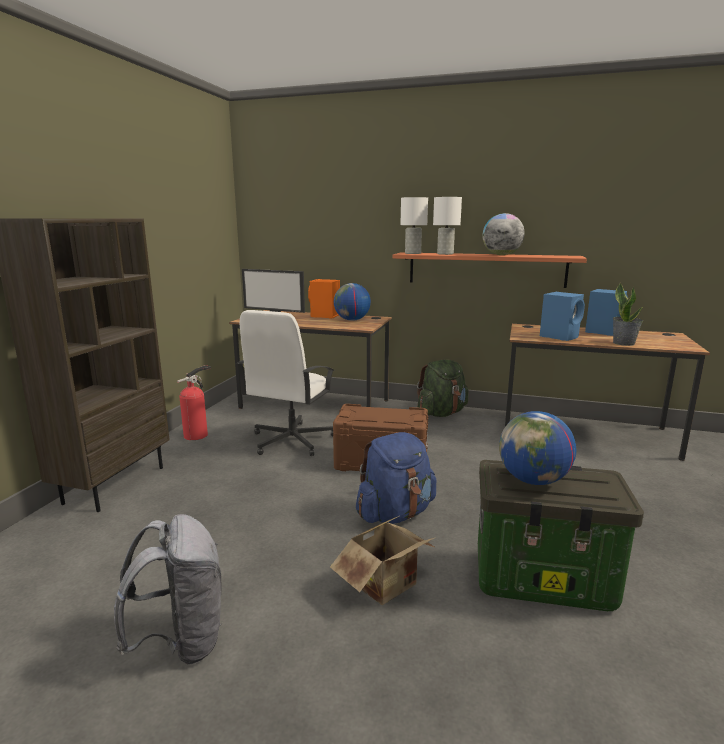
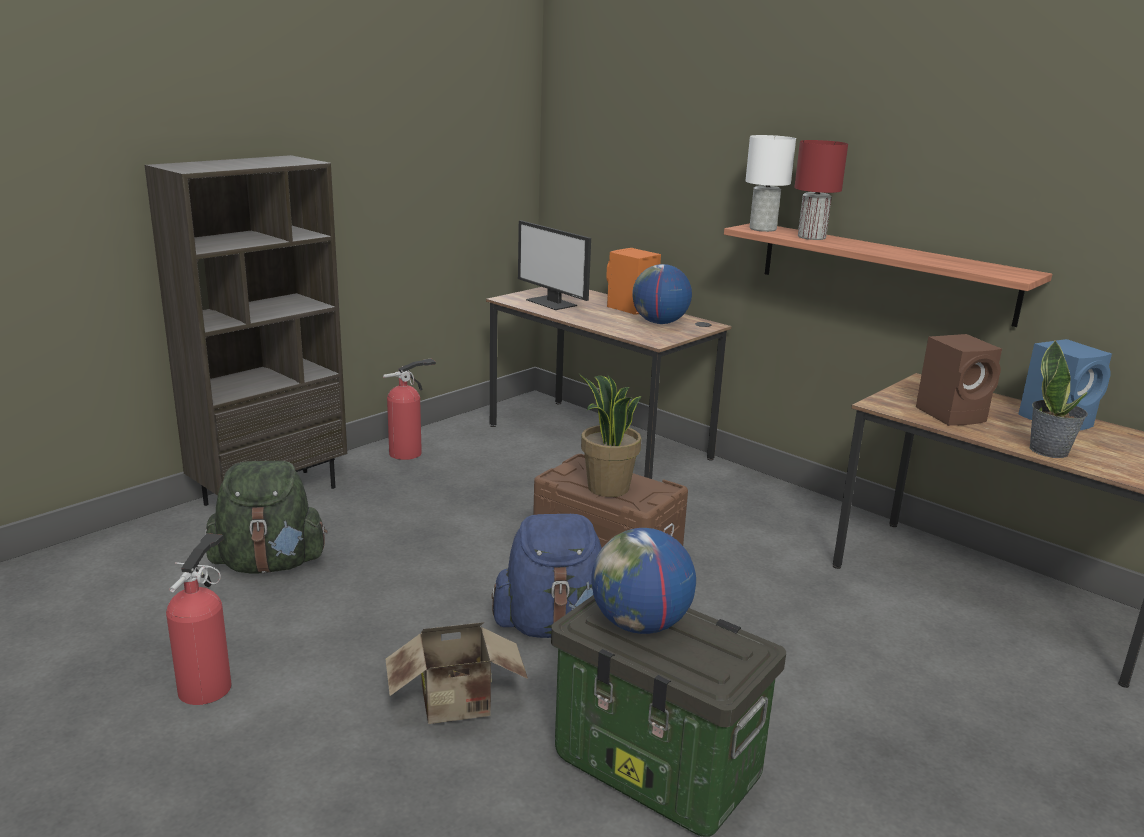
camera: 25 degrees right, 5 degrees up
(181, 641) = (208, 685): grey backpack -> fire extinguisher
(291, 440) = (515, 489): white office chair -> none
(382, 418) = (607, 488): none -> potted plant
(441, 413) = (777, 500): green backpack -> green backpack (269, 564)
(445, 254) = (812, 237): white table lamp -> red table lamp
(501, 255) = (898, 253): globe -> none
(560, 336) = (953, 415): blue speaker -> brown speaker

